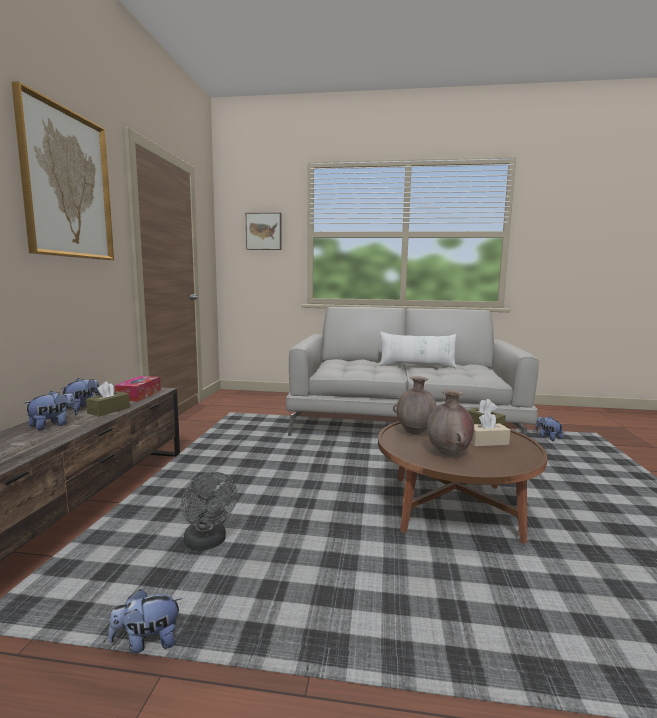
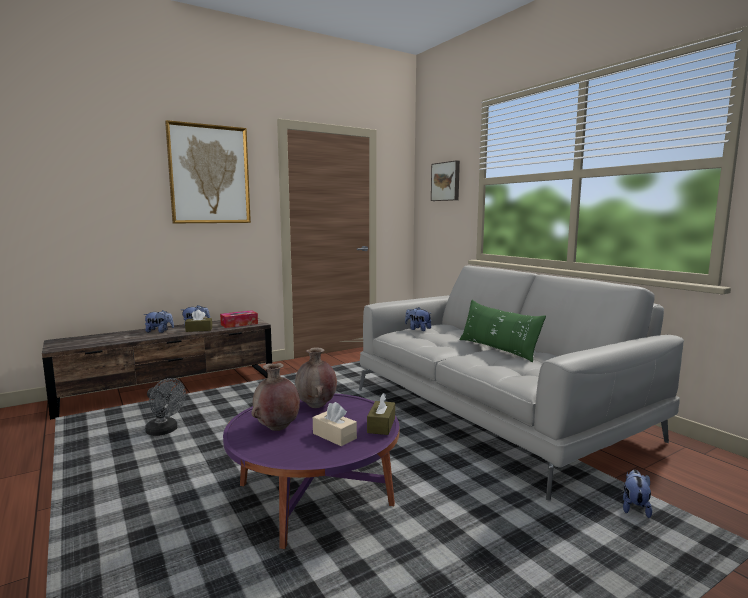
camera: 50 degrees right, 0 degrees up
(147, 642) = (63, 455): plush toy -> plush toy (417, 329)
(208, 543) = (165, 431): grey fan -> grey fan turned 75 degrees counterclockwise
(416, 366) = (497, 349): white pillow -> green pillow
(453, 508) = (314, 495): brown coffee table -> purple coffee table

